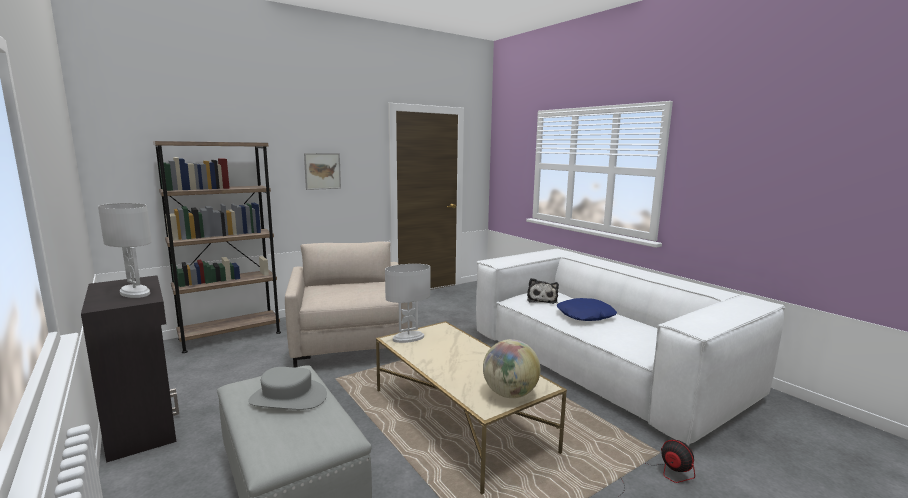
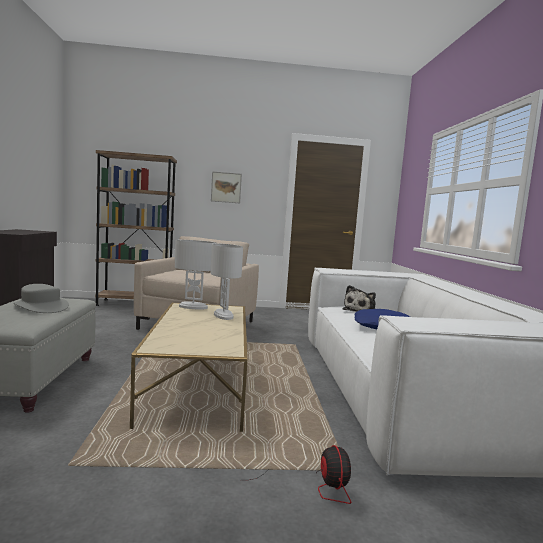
camera: 30 degrees right, 5 degrees down
(134, 293) = (21, 232): white table lamp -> white table lamp (223, 315)
(510, 394) = (191, 347): globe -> none

